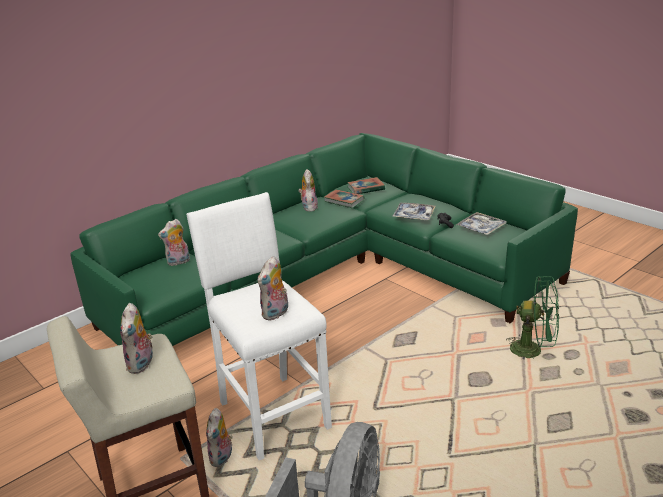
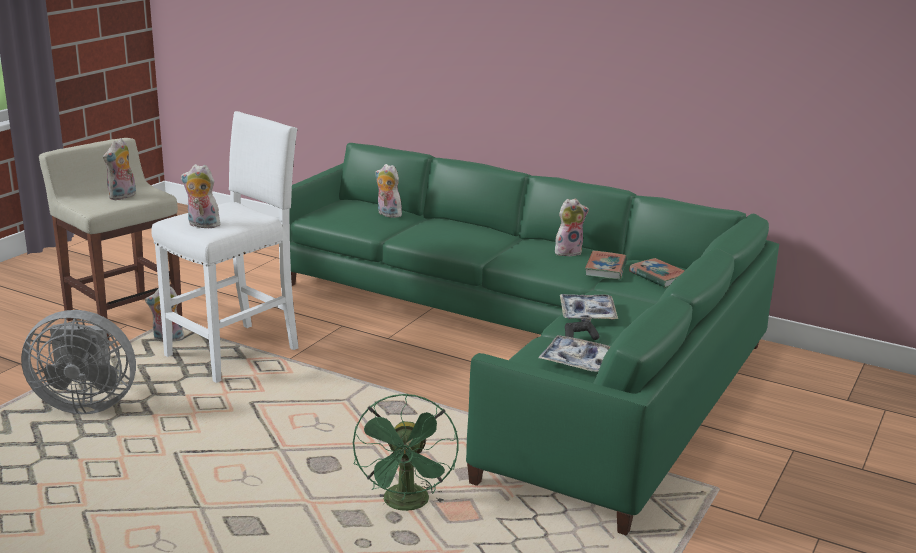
camera: 70 degrees right, 5 degrees down
(142, 364) = (123, 197): plush toy -> plush toy turned 45 degrees counterclockwise

